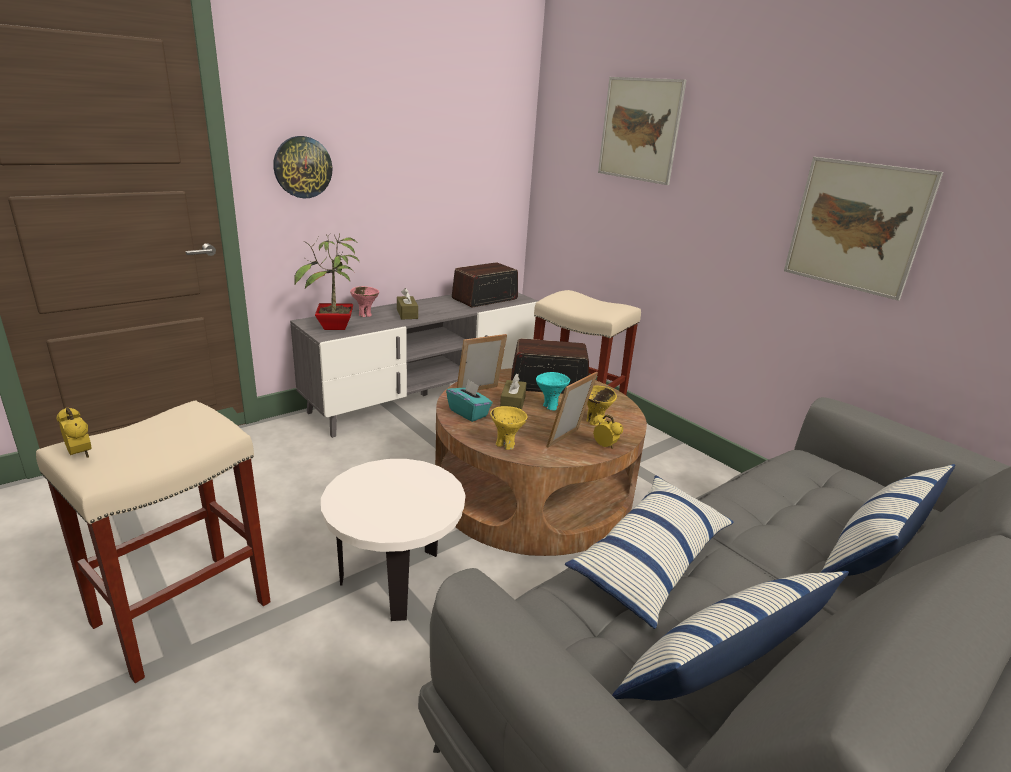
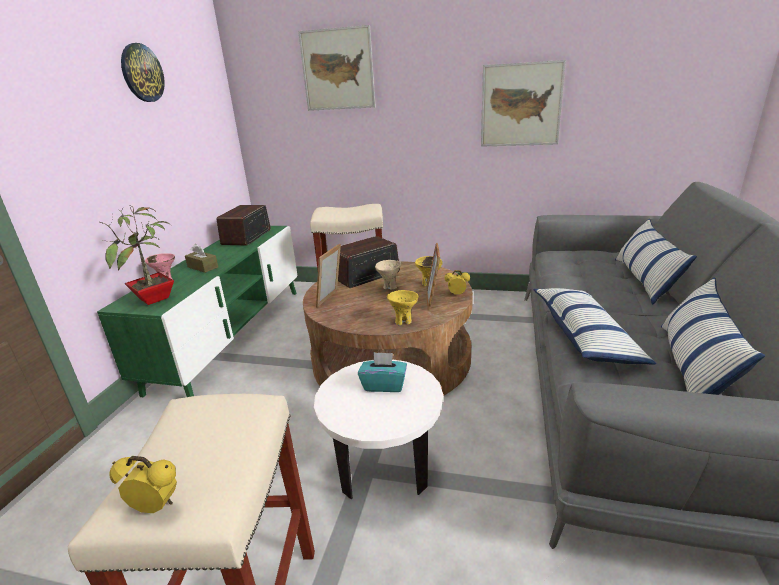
camera: 35 degrees left, 0 degrees up
(302, 167) = (61, 146): wall clock -> wall clock (142, 73)
(425, 395) = (232, 335): grey tv stand -> green tv stand
(468, 413) = (346, 315): turquoise tissue box -> turquoise tissue box (384, 385)
(512, 404) = (364, 296): brown tissue box -> none
(550, 406) = (389, 287): turquoise bowl -> beige bowl

